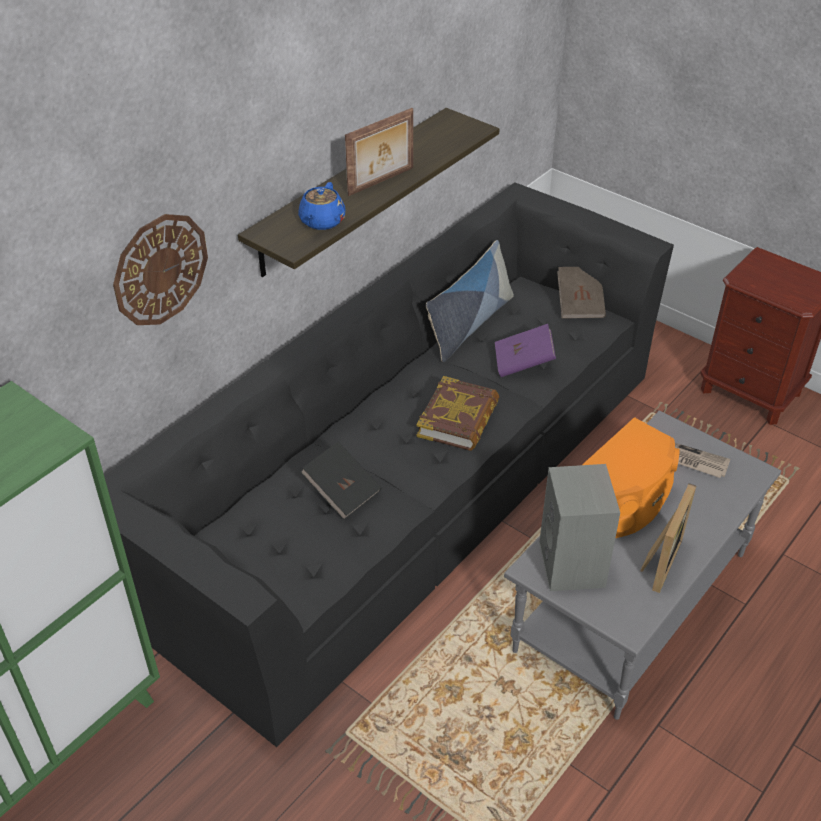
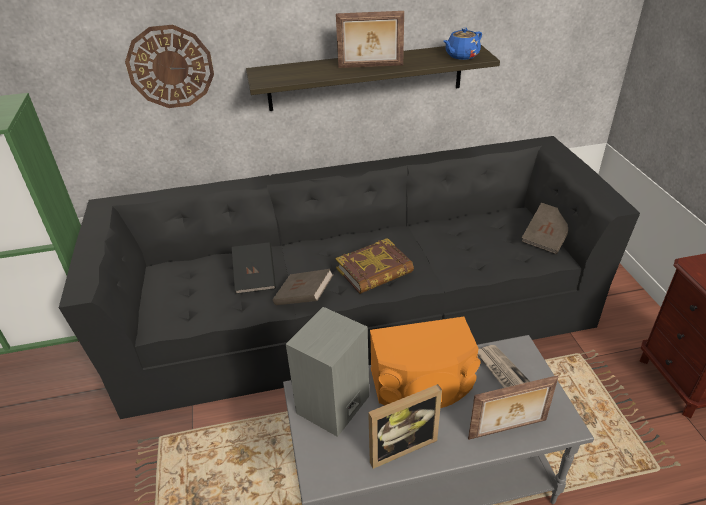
camera: 40 degrees right, 5 degrees down
(322, 221) = (300, 75): blue teapot -> blue teapot (461, 56)
(421, 485) = (304, 298): none -> brown book
(469, 324) = (454, 221): pillow -> none
(523, 362) = (460, 257): purple book -> none
(722, 500) = (508, 430): none -> picture frame

